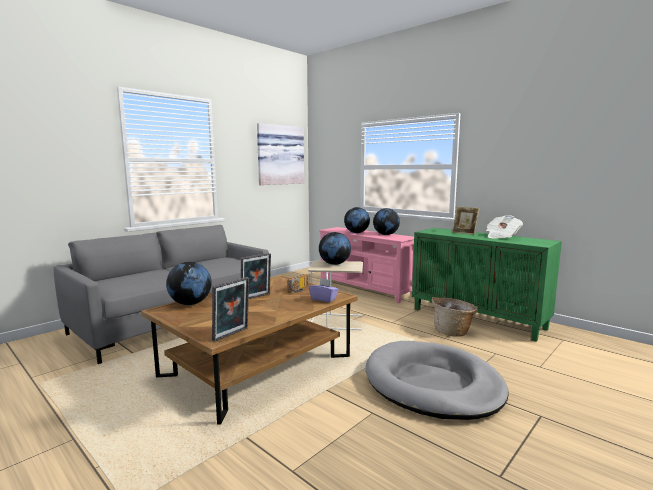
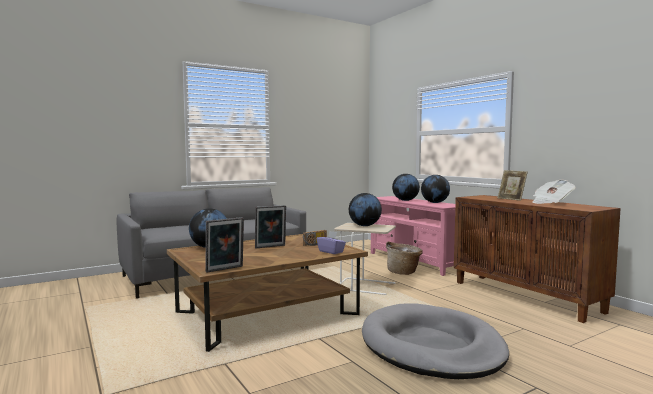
camera: 15 degrees right, 5 degrees down
(279, 155) = (337, 123): picture -> none
(453, 332) = (487, 305): basket -> basket (403, 272)
(478, 318) = (526, 296): green cabinet -> brown cabinet

